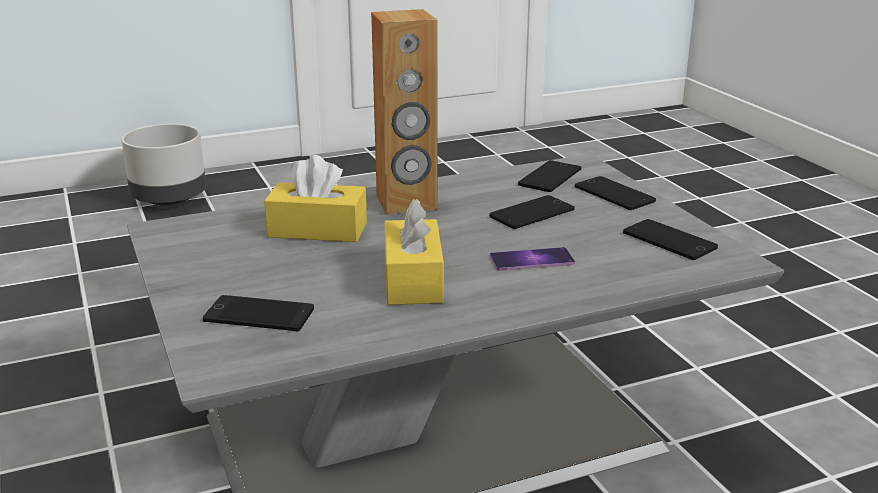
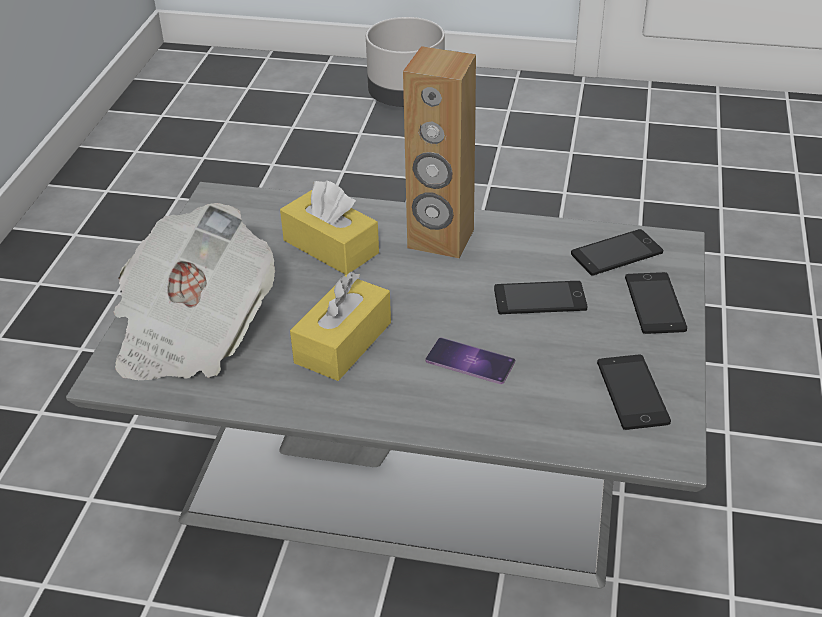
camera: 35 degrees right, 15 degrees up
(259, 315) = (192, 331): phone -> newspaper

